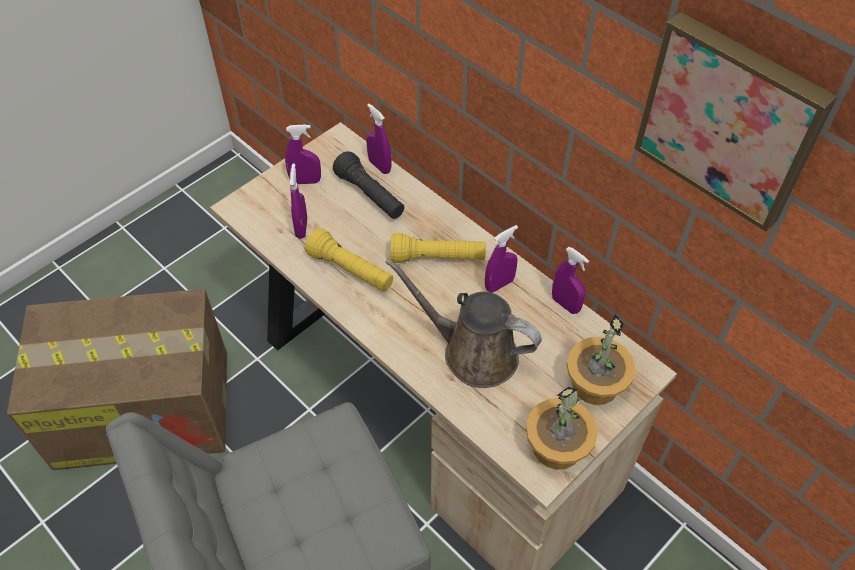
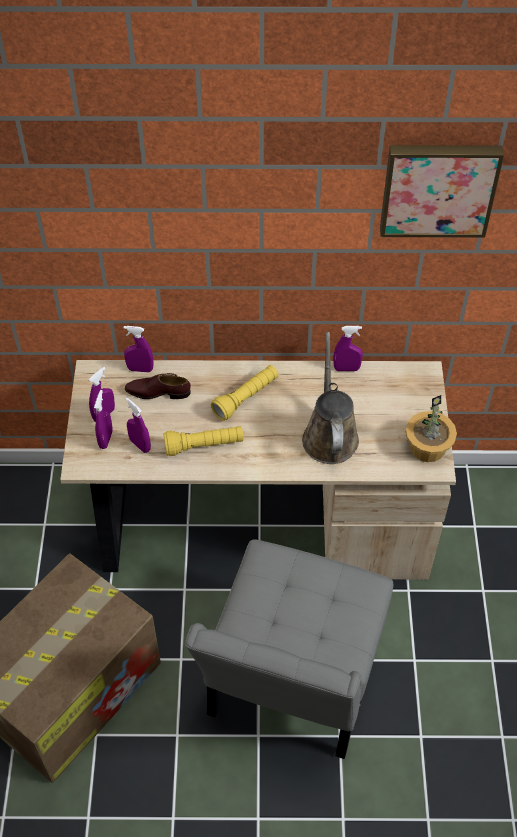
camera: 45 degrees left, 0 degrees up
(370, 195) = (158, 392): black flashlight -> brown shoe
(473, 352) = (329, 435): brown watering can -> brown watering can turned 105 degrees clockwise
(499, 284) = (298, 385): purple spray bottle -> purple spray bottle (106, 439)
(594, 383) = (409, 399): potted plant -> none

